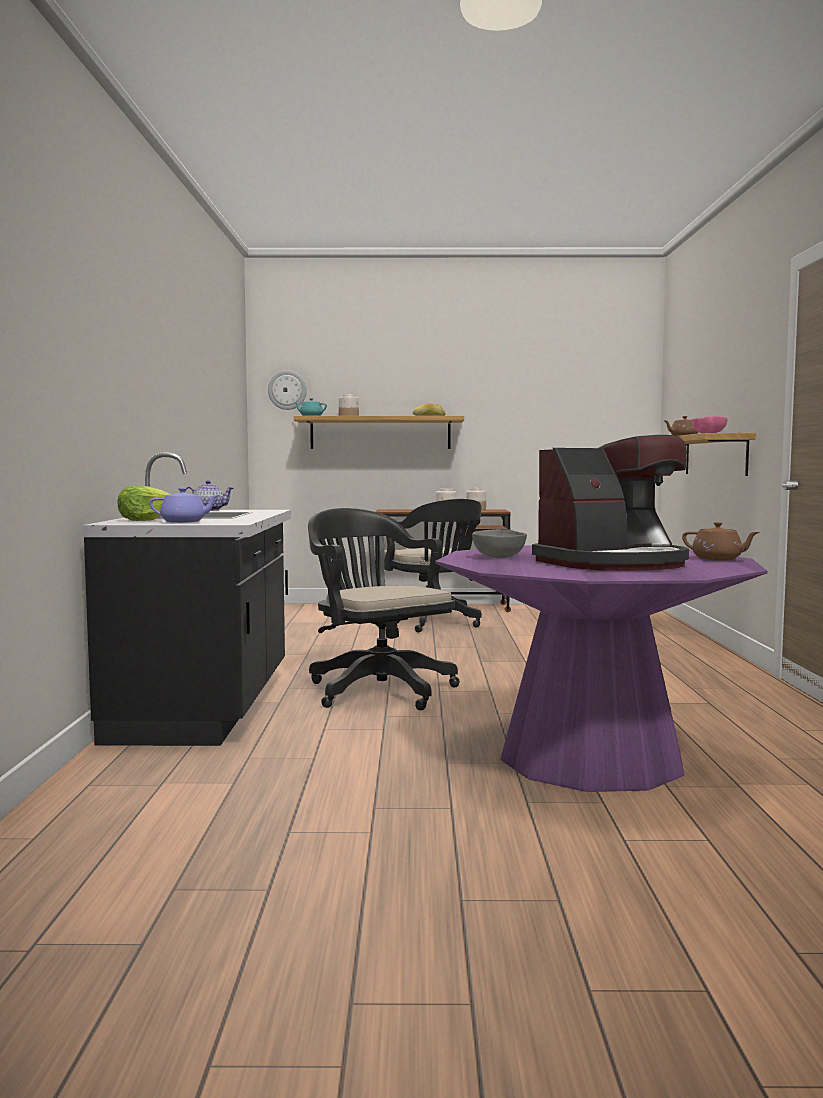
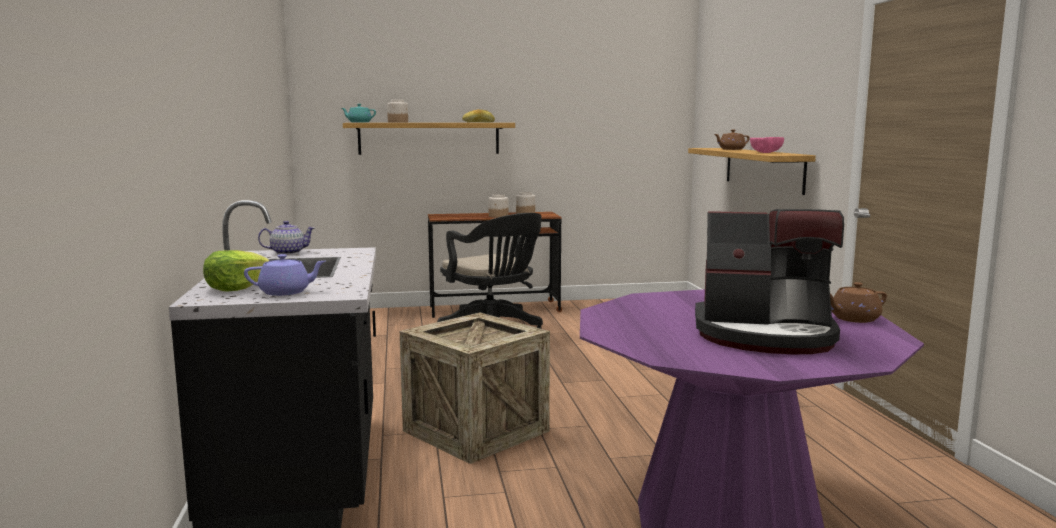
camera: 10 degrees left, 5 degrees up
(287, 390) = (332, 94): wall clock -> none
(377, 689) = (476, 431): black office chair -> crate
(500, 557) = (641, 325): grey bowl -> none
(613, 563) = (765, 335): coffee machine -> coffee machine turned 45 degrees clockwise
(718, 559) = (853, 319): brown teapot -> brown teapot turned 135 degrees clockwise

